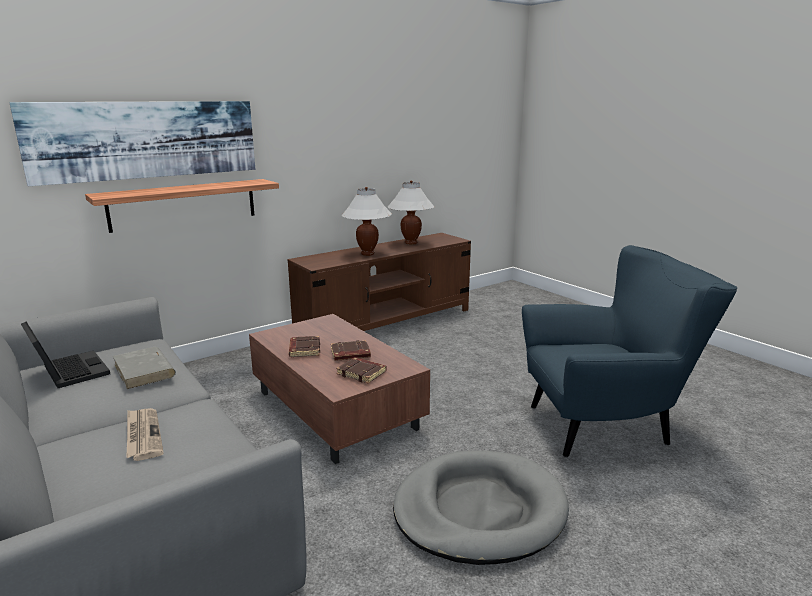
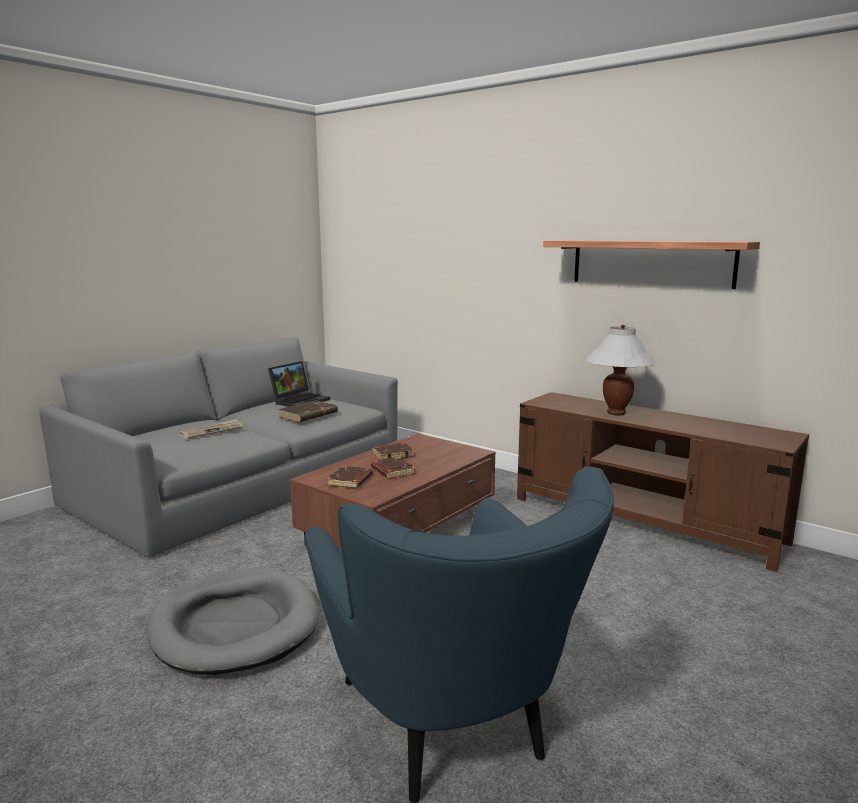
camera: 75 degrees right, 5 degrees down
(144, 371) = (308, 414): grey book -> brown book
(147, 139) = (447, 250): picture -> none
(184, 204) = (466, 311): shelf -> shelf (651, 263)
(411, 243) = (705, 424): white table lamp -> none

